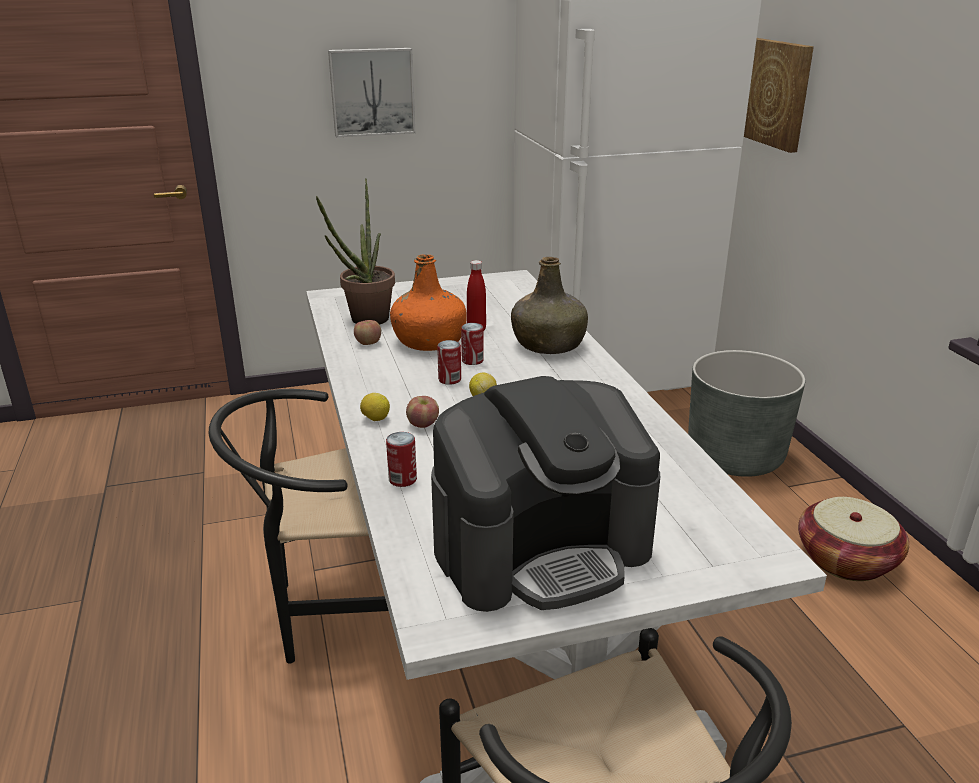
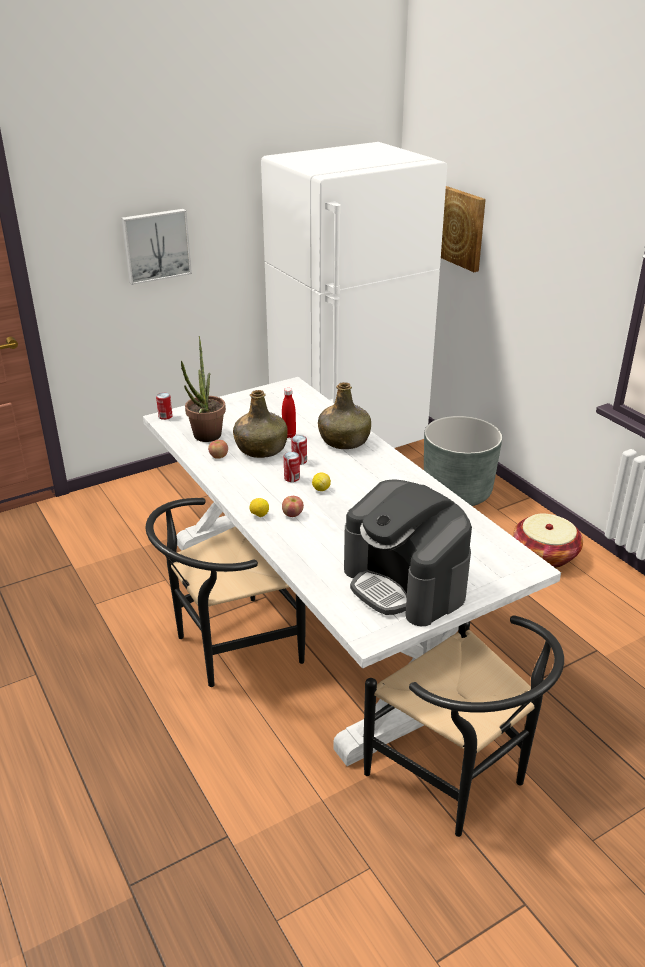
camera: 15 degrees left, 5 degrees up
(402, 479) = (301, 554): can -> can (165, 416)
(429, 341) = (261, 449): orange bottle -> green bottle
(542, 548) = (405, 583): coffee machine -> coffee machine turned 90 degrees clockwise

